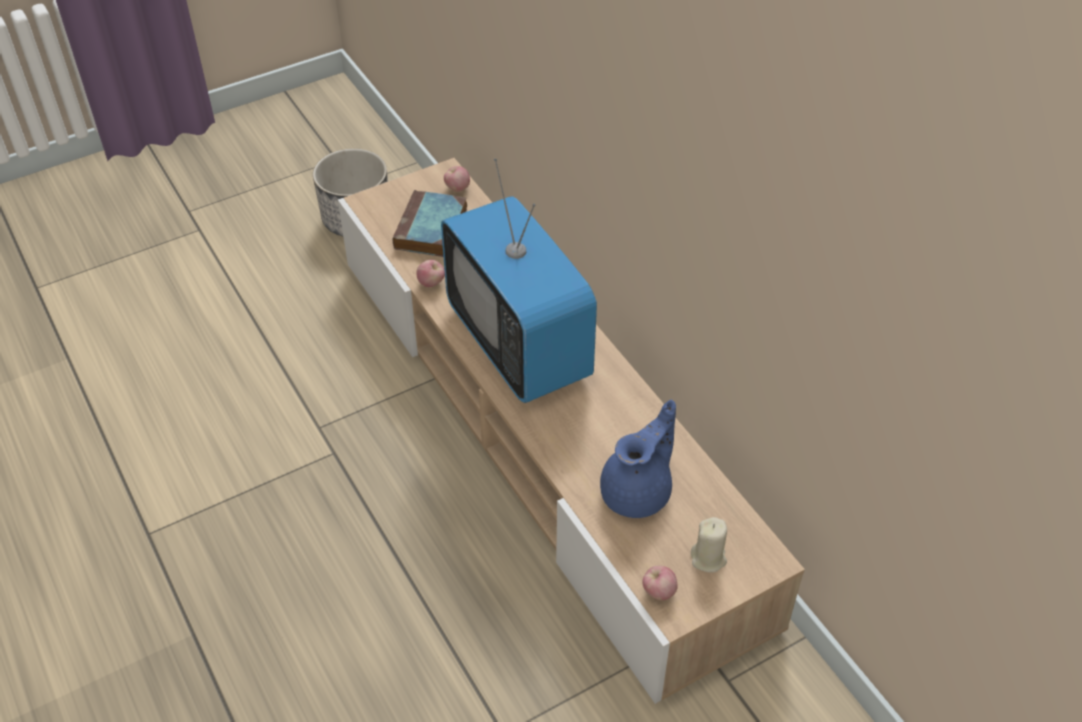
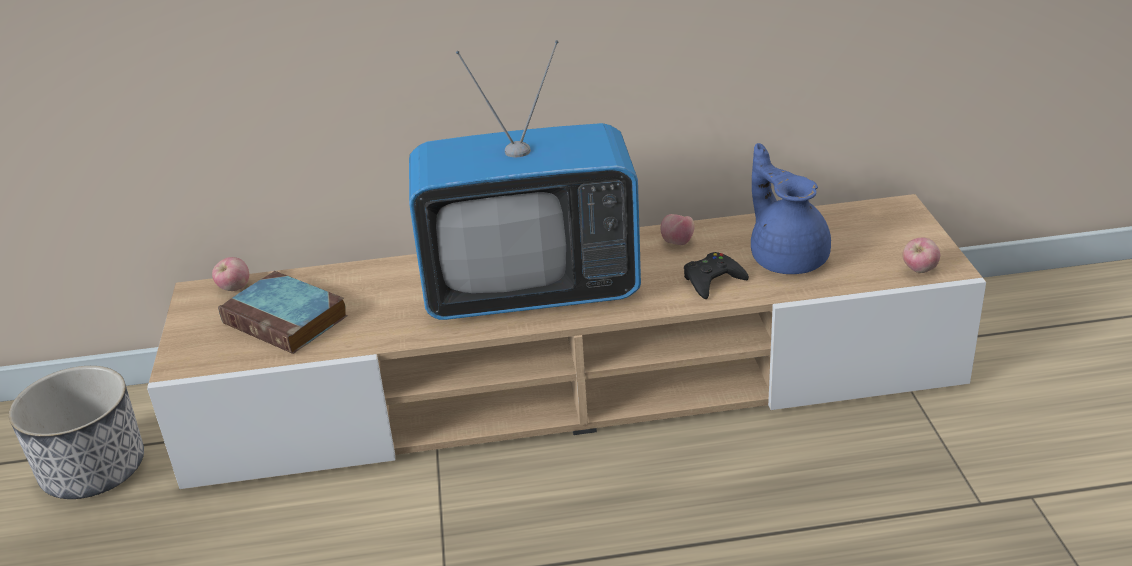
camera: 65 degrees left, 15 degrees down
(431, 283) = (380, 335): apple -> apple (677, 242)
(580, 450) = (712, 280): none -> black game controller
(708, 558) = (886, 236): beige candle -> none

